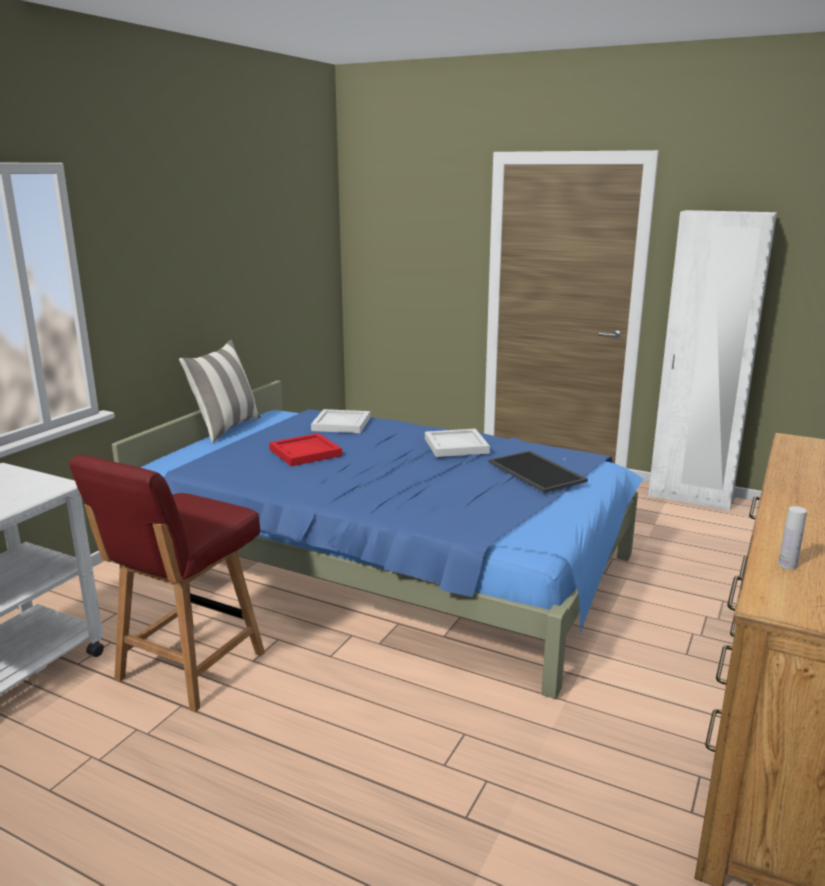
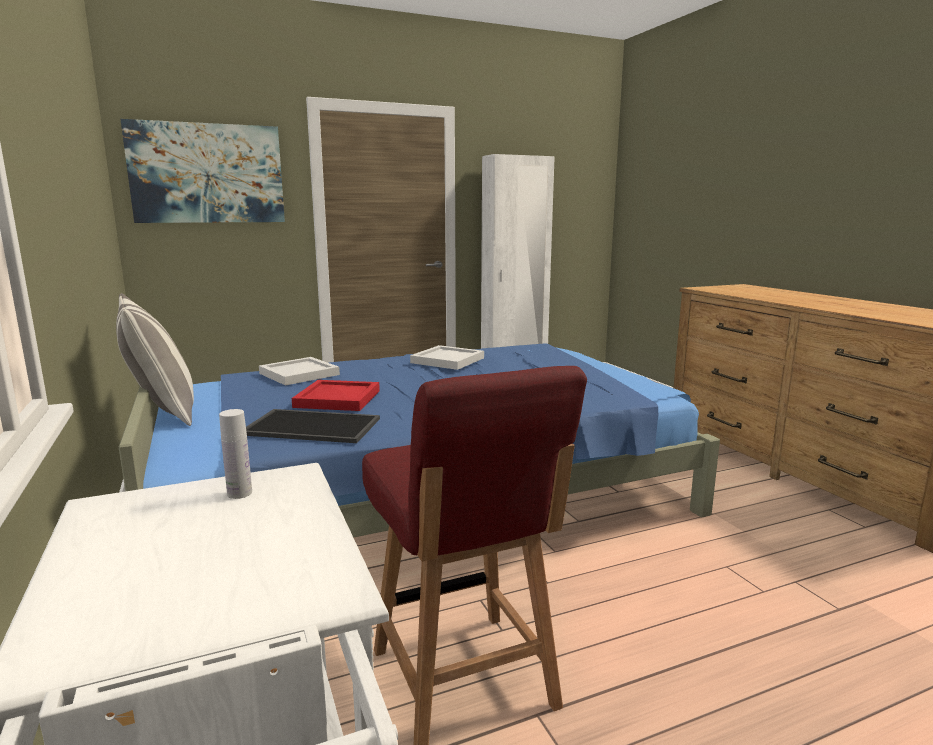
camera: 50 degrees left, 5 degrees down
(405, 227) = (207, 173): none -> picture
(538, 472) = (546, 358): tray -> tray (314, 426)
(787, 565) = (908, 319): white bottle -> white bottle (239, 493)

